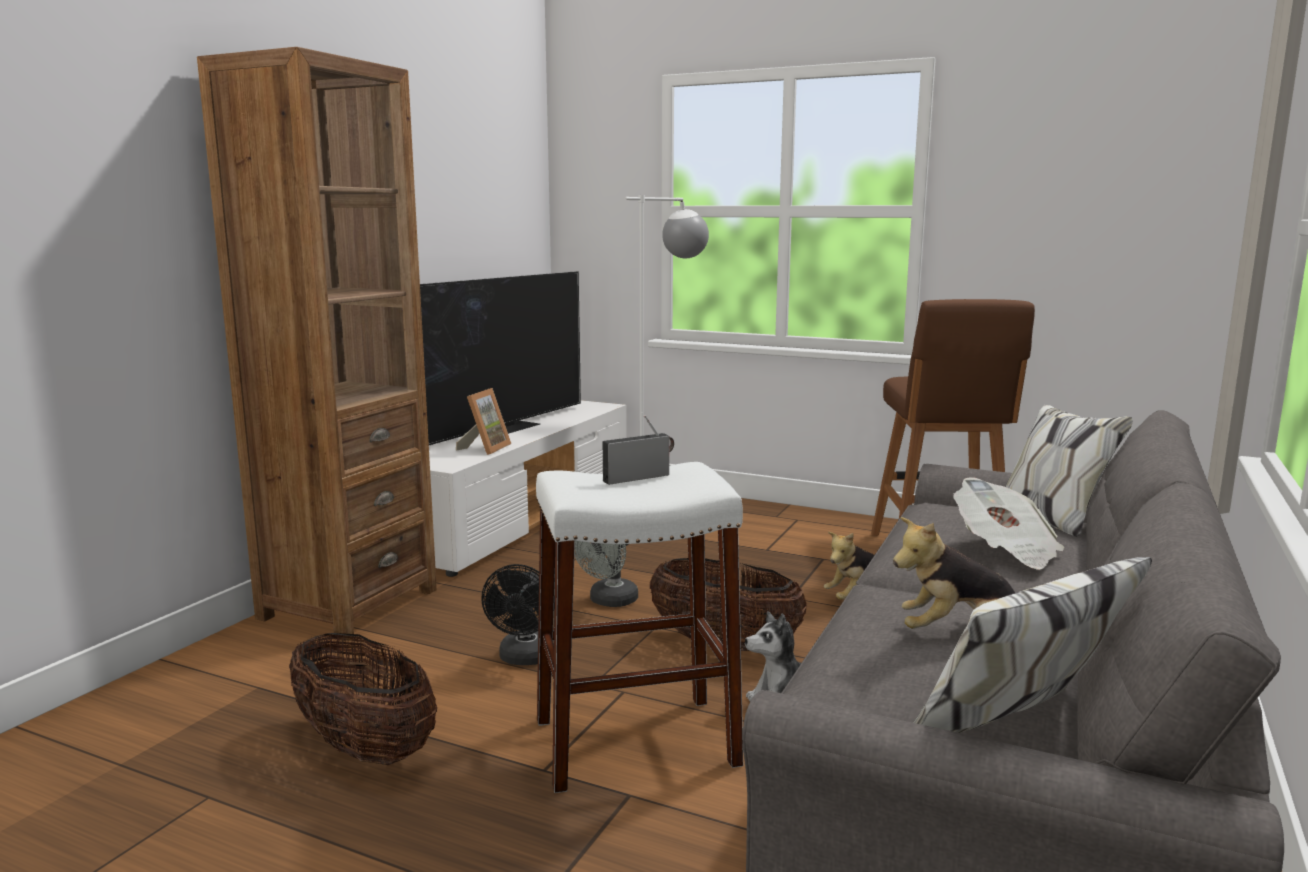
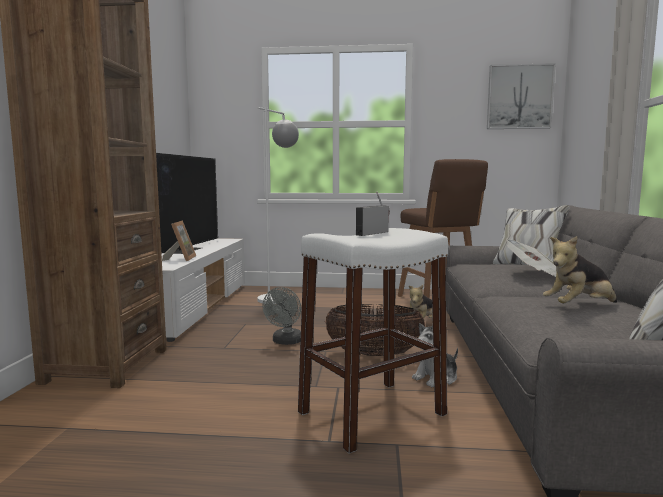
camera: 20 degrees left, 5 degrees down
(365, 747) = (187, 452): basket -> none
(524, 659) = (259, 379): black fan -> none
(1153, 160) = (519, 97): none -> picture

